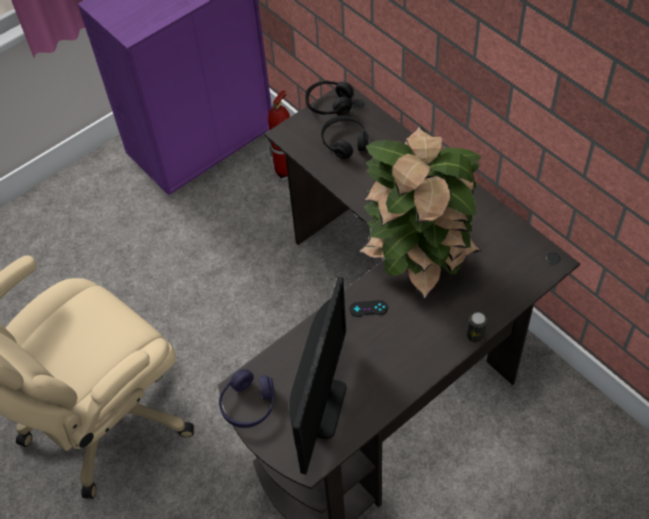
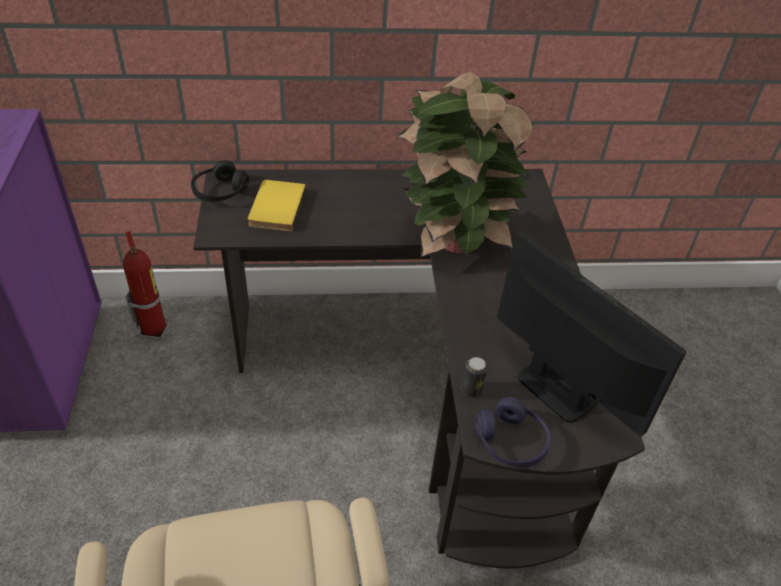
camera: 60 degrees left, 10 degrees down
(345, 142) = (275, 207): black headphones -> yellow book
(368, 308) = (475, 296): black game controller -> none
(475, 336) = (562, 253): can -> can (471, 390)

